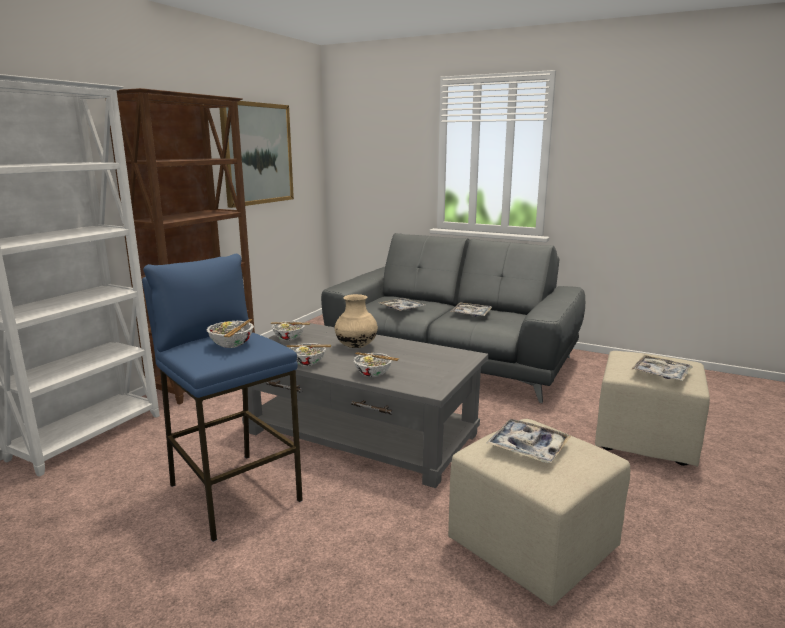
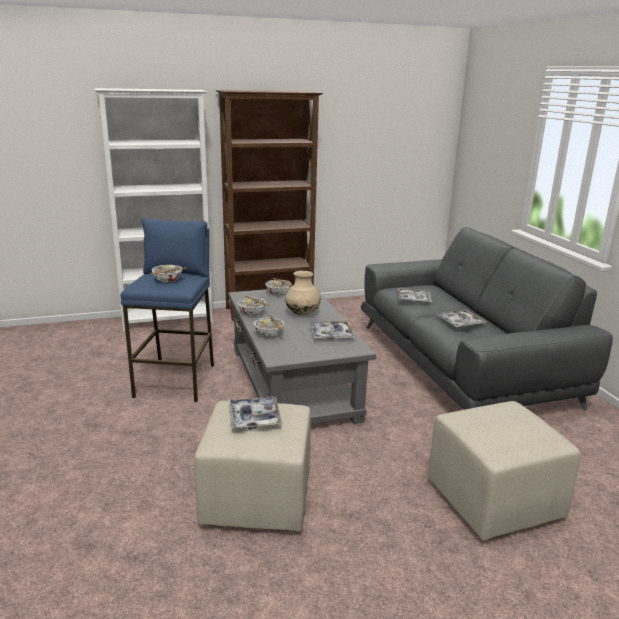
camera: 45 degrees right, 5 degrees up
(257, 154) = (364, 135): picture -> none
(661, 374) = (490, 434): tray -> tray (331, 335)

